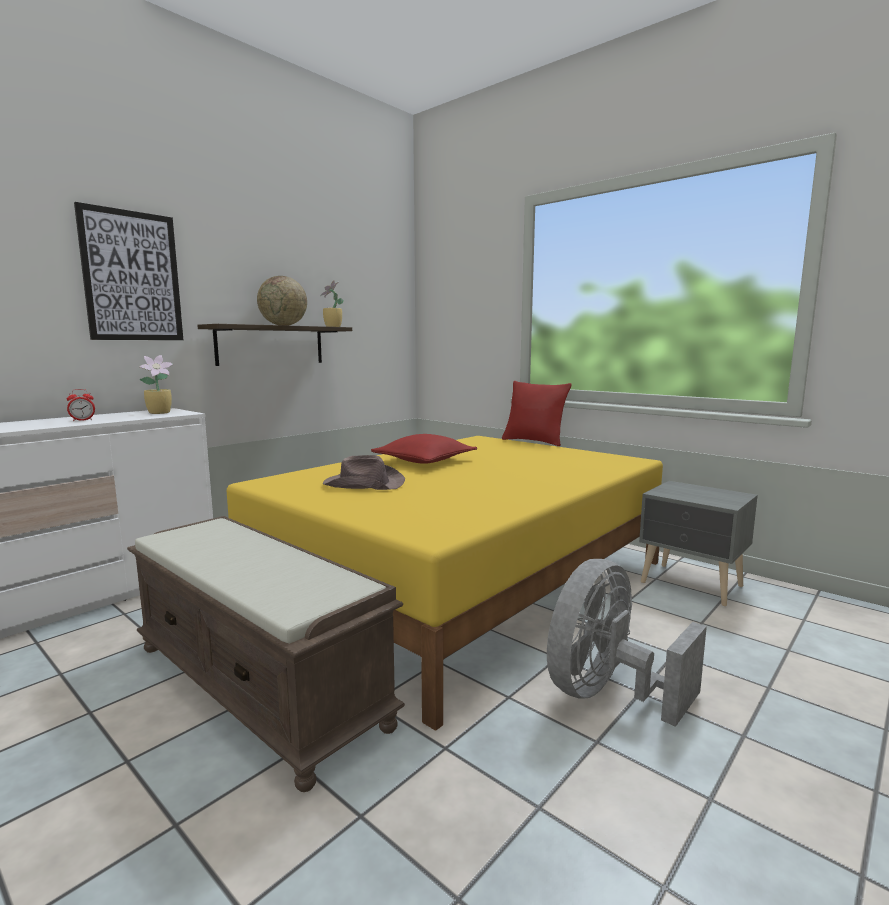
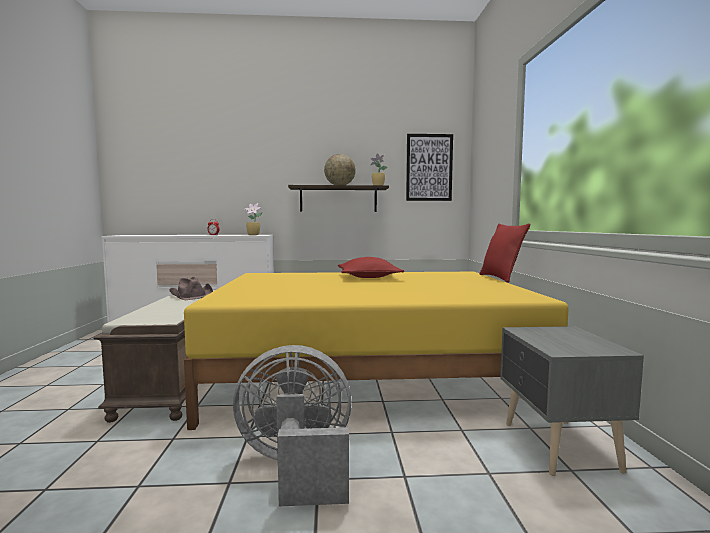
camera: 45 degrees right, 5 degrees down
(132, 276) = (256, 162): picture -> picture (429, 167)
(363, 484) = (289, 280): brown hat -> brown hat (192, 295)

